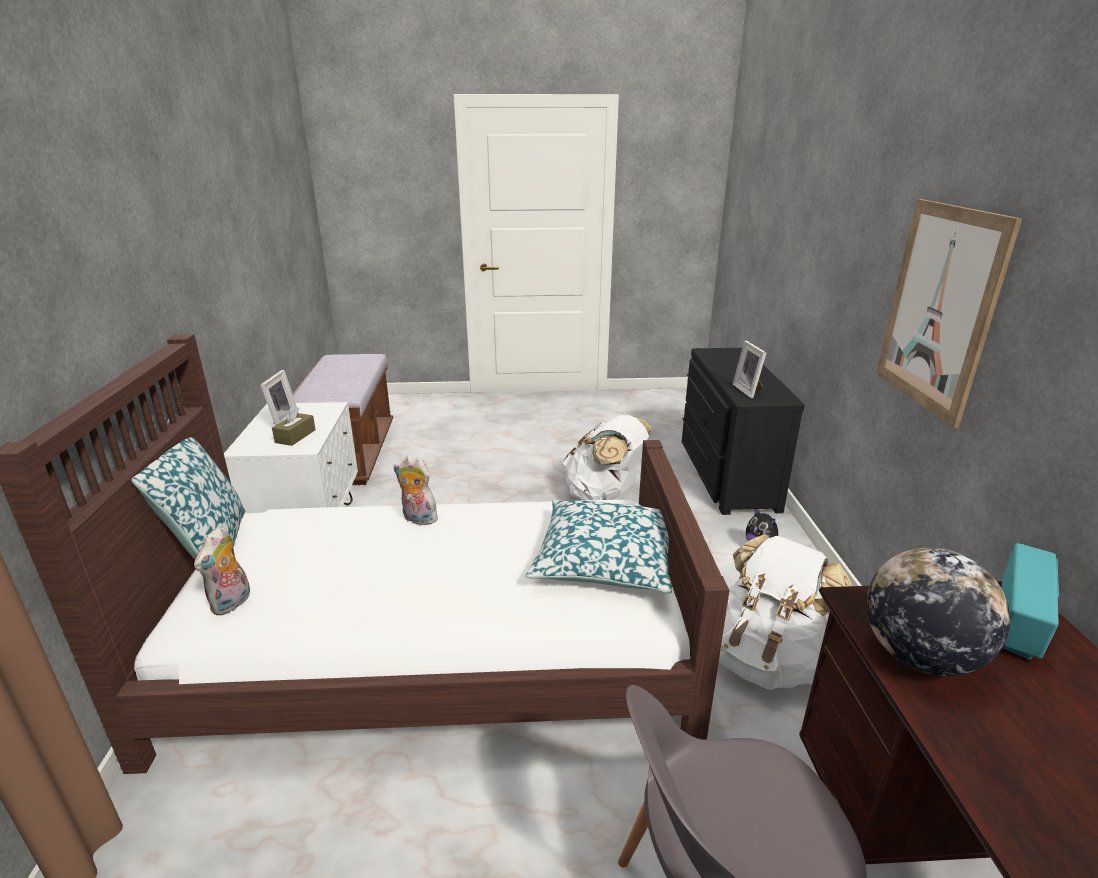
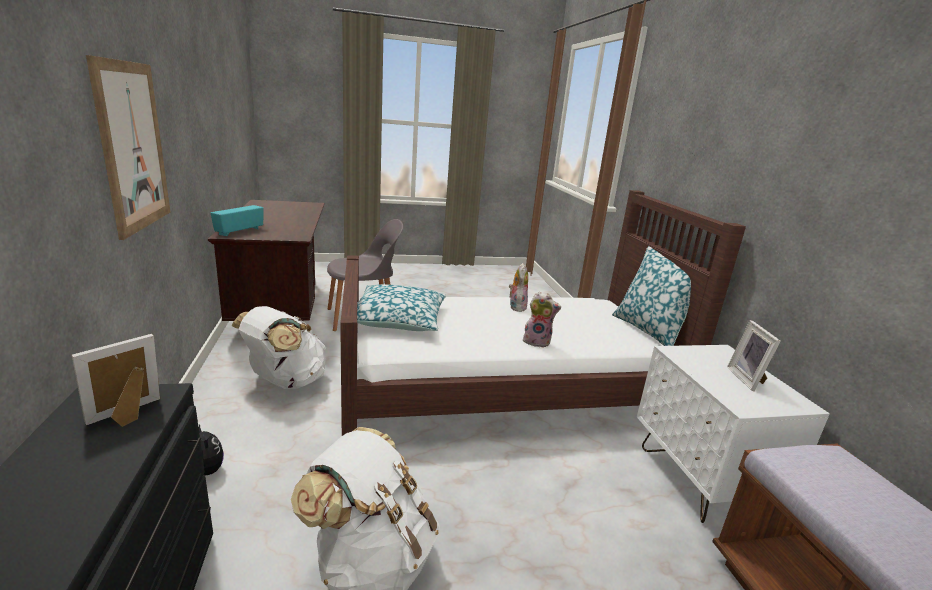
camera: 170 degrees right, 5 degrees down
(232, 603) = (593, 307): plush toy -> plush toy (516, 306)
(295, 436) = (704, 363): brown tissue box -> none
(749, 390) = (128, 415): picture frame -> picture frame turned 120 degrees counterclockwise
(919, 657) = (294, 229): globe -> none

